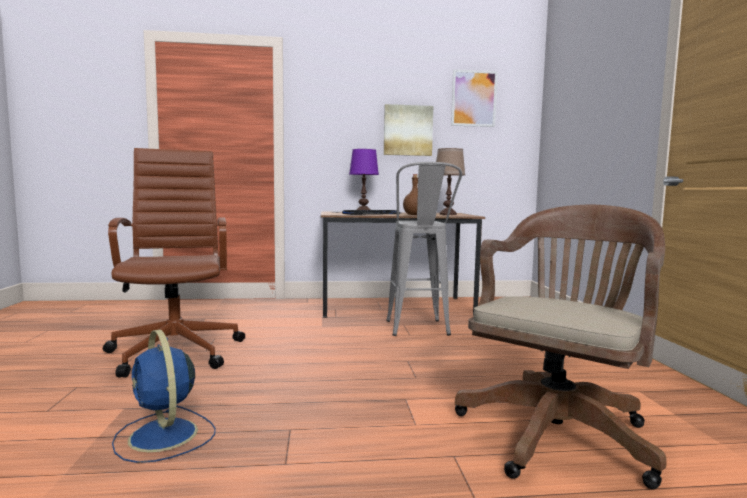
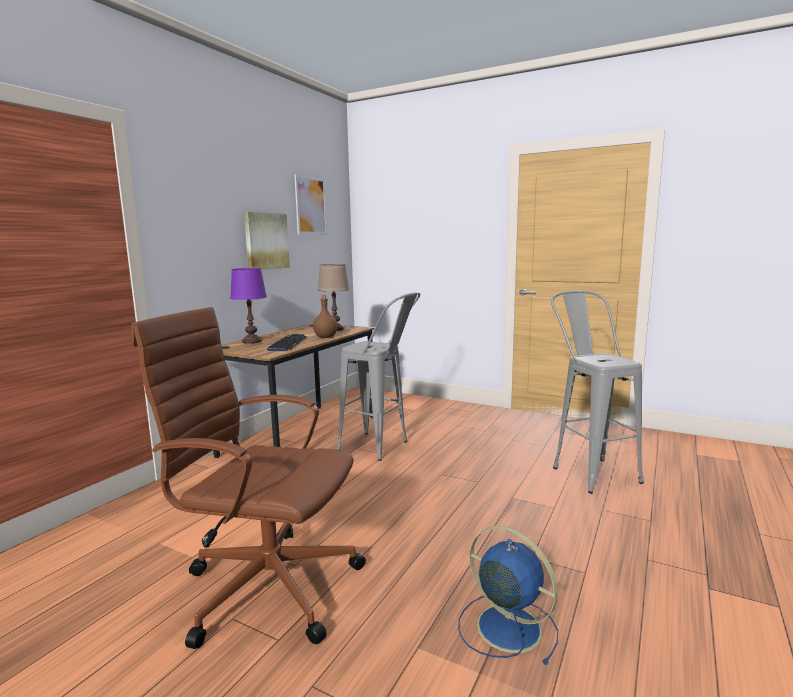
camera: 55 degrees left, 5 degrees up
(164, 436) = (506, 626): blue fan -> blue fan turned 135 degrees counterclockwise
(558, 430) = (588, 470): brown office chair -> grey stool

